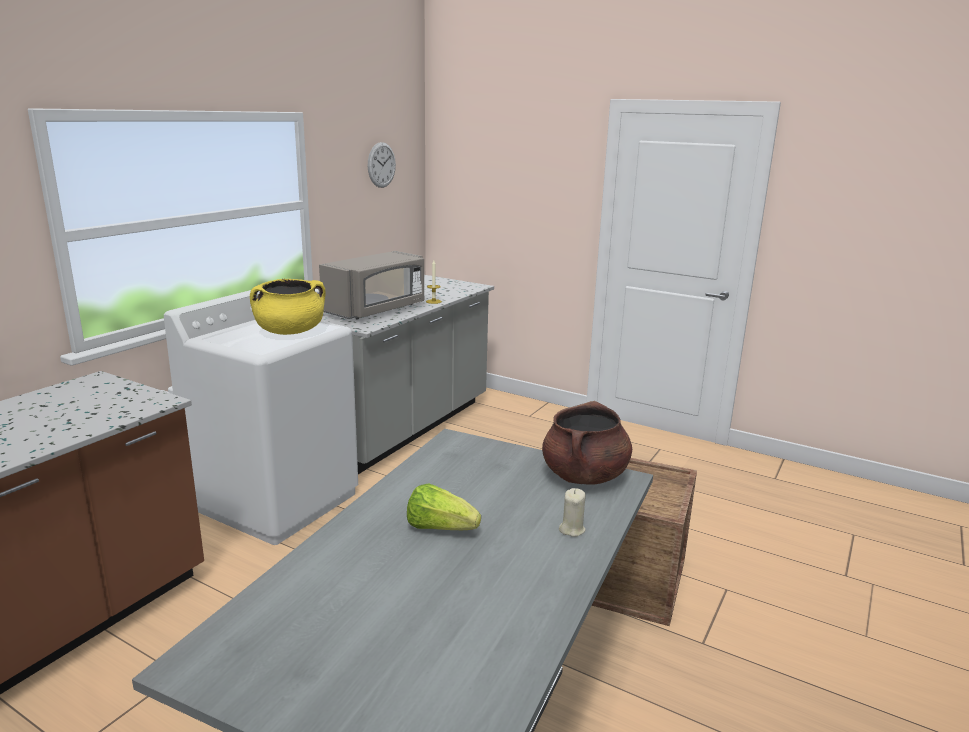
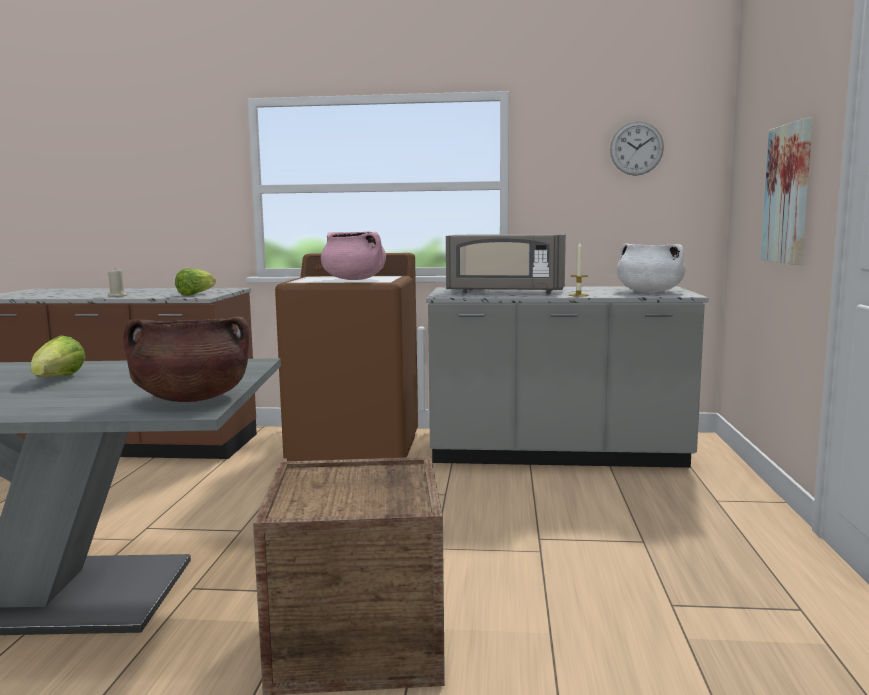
camera: 65 degrees right, 10 degrees down
(131, 401) = (195, 294): none -> lettuce
(277, 500) = (356, 451): white washing machine -> brown washing machine
(290, 332) = (354, 279): yellow cooking pot -> pink cooking pot
(446, 287) = (649, 292): none -> white cooking pot
(532, 212) = (788, 194): none -> picture
(571, 529) = (57, 406): beige candle -> beige candle (117, 296)

